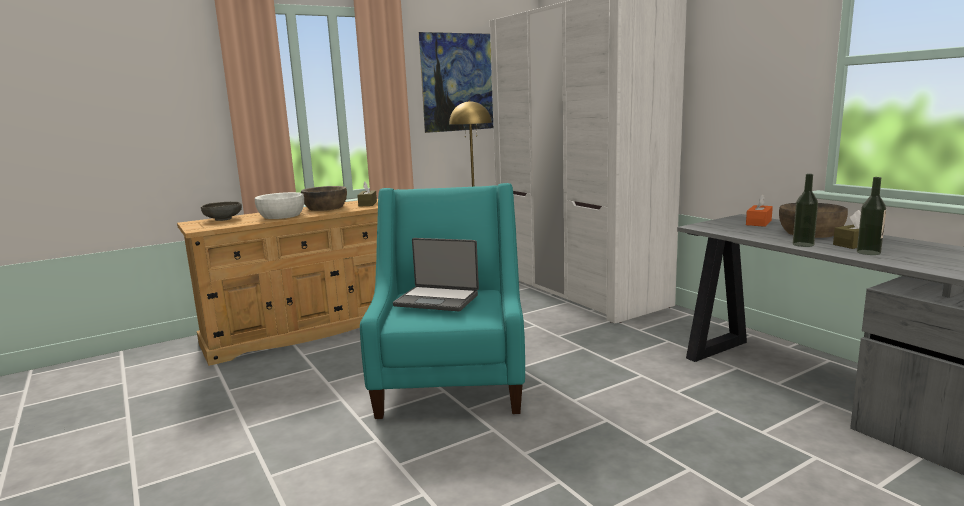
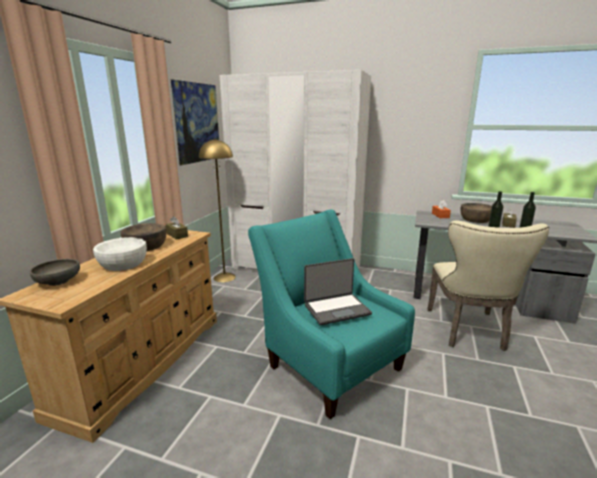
camera: 40 degrees left, 5 degrees up
(698, 414) = (468, 331): none -> beige chair

